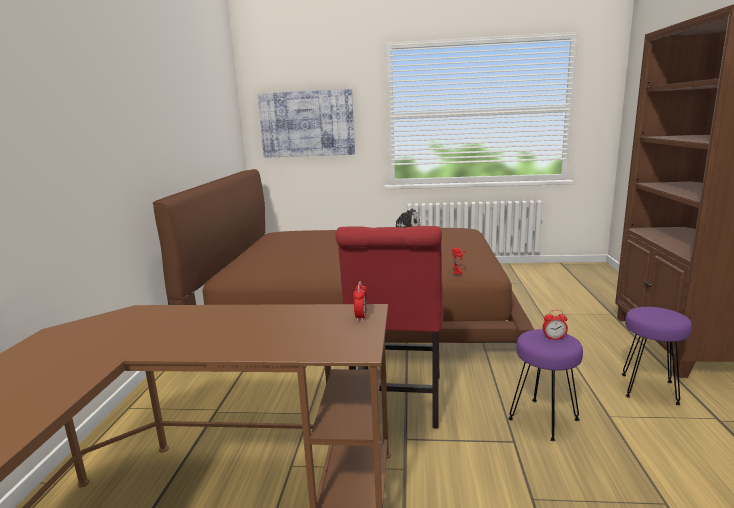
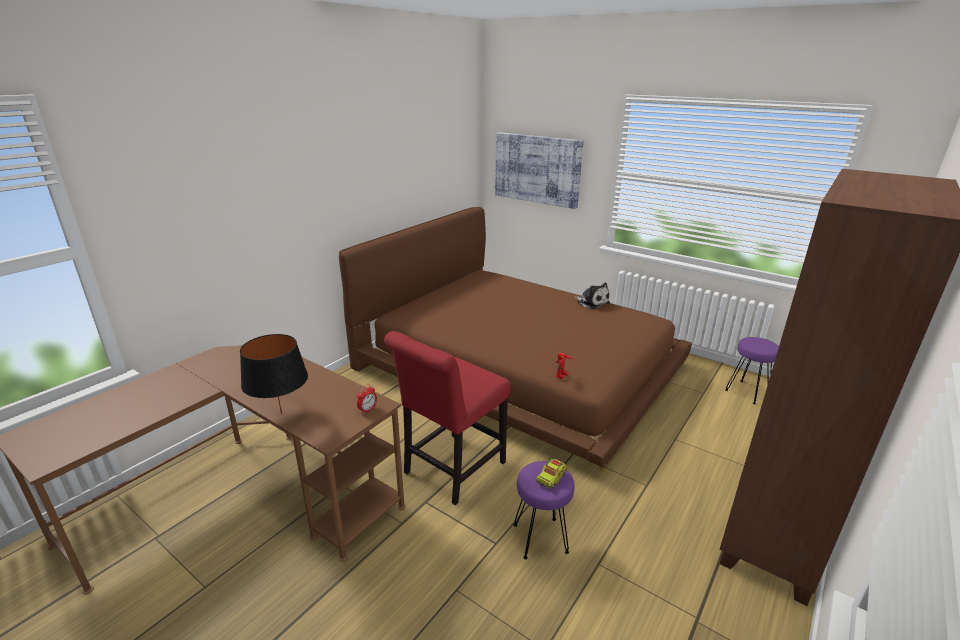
camera: 30 degrees right, 10 degrees up
(258, 351) = (281, 414): none -> black table lamp
(554, 338) = (551, 478): alarm clock -> toy truck
(648, 389) = (671, 559): purple stool -> purple stool (747, 392)

